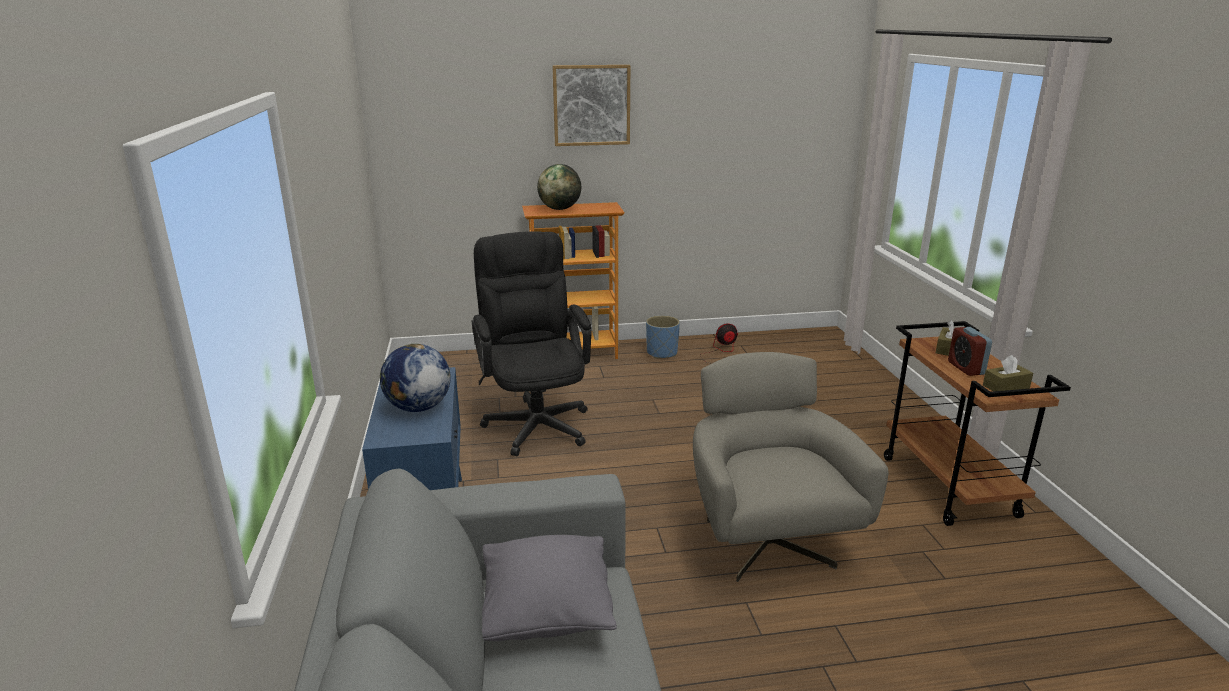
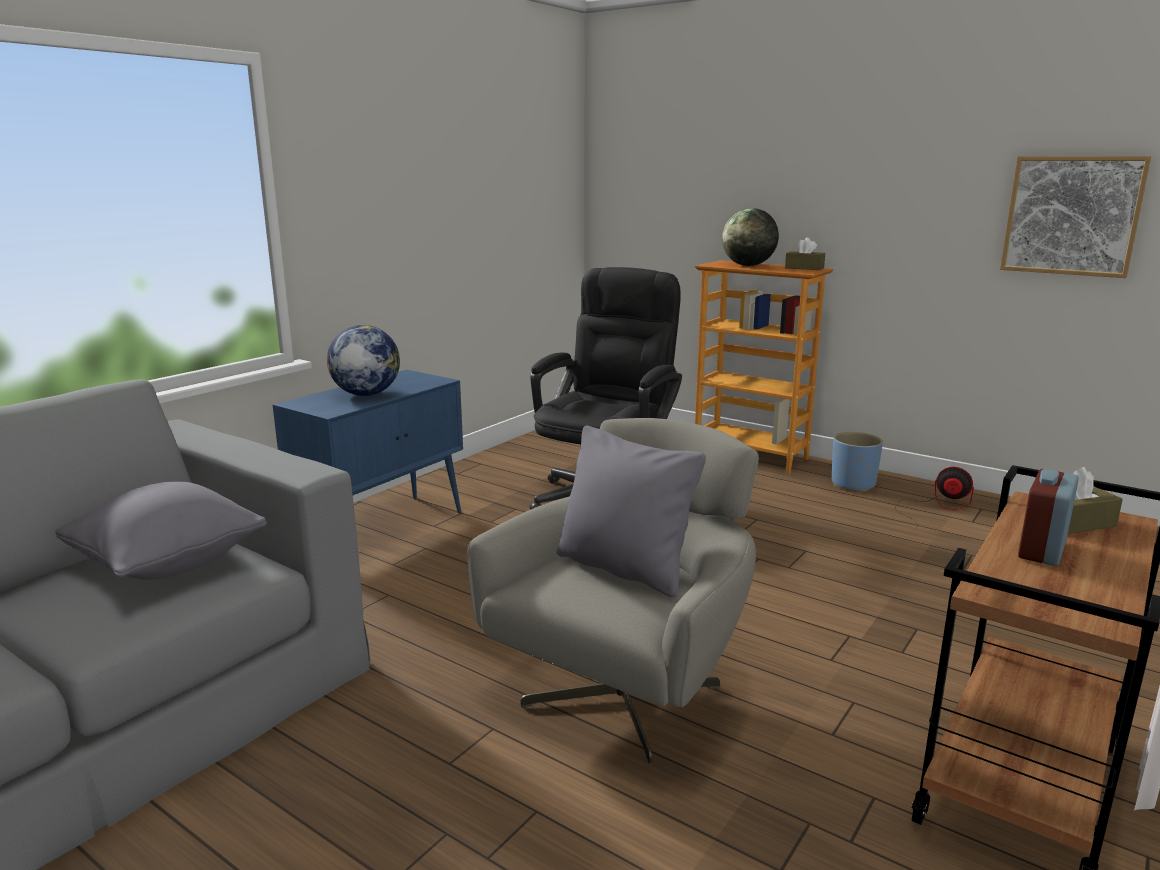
camera: 45 degrees right, 5 degrees down
(591, 105) = (817, 138): picture -> picture (1072, 215)
(778, 461) = (624, 568): none -> grey pillow
(1006, 387) = (1058, 592): brown tissue box -> brown tissue box (804, 268)

